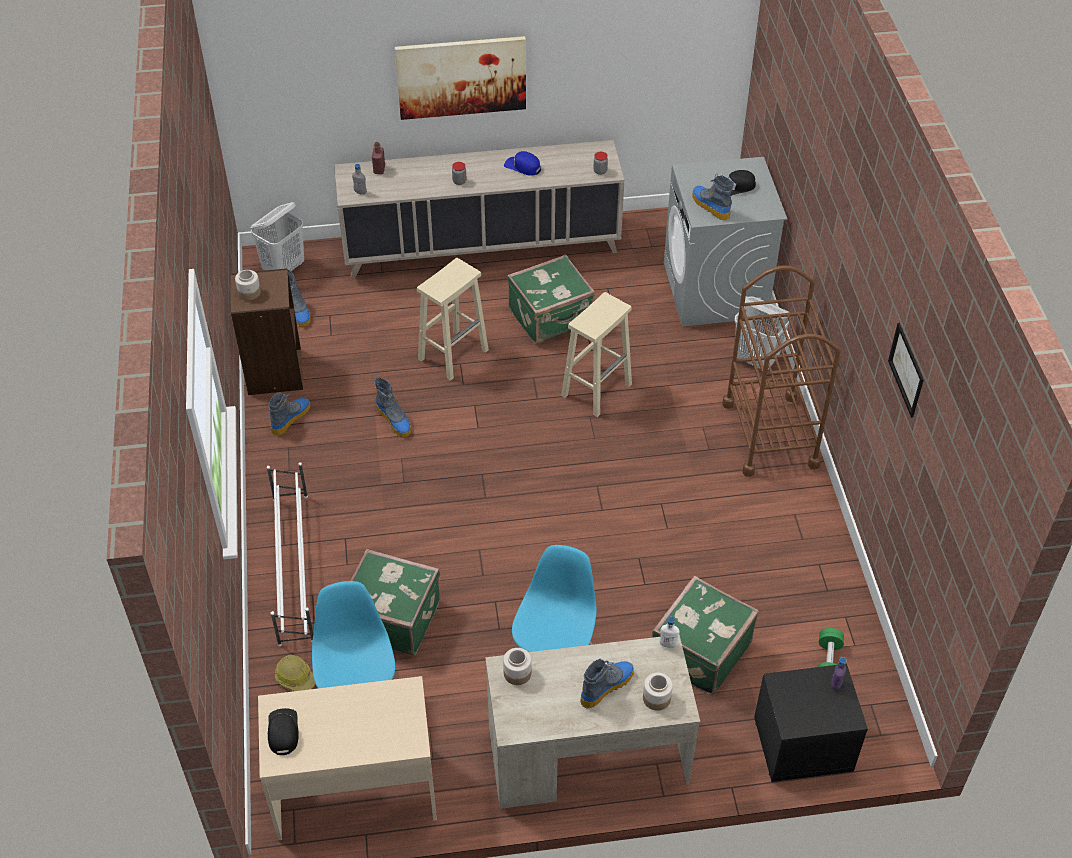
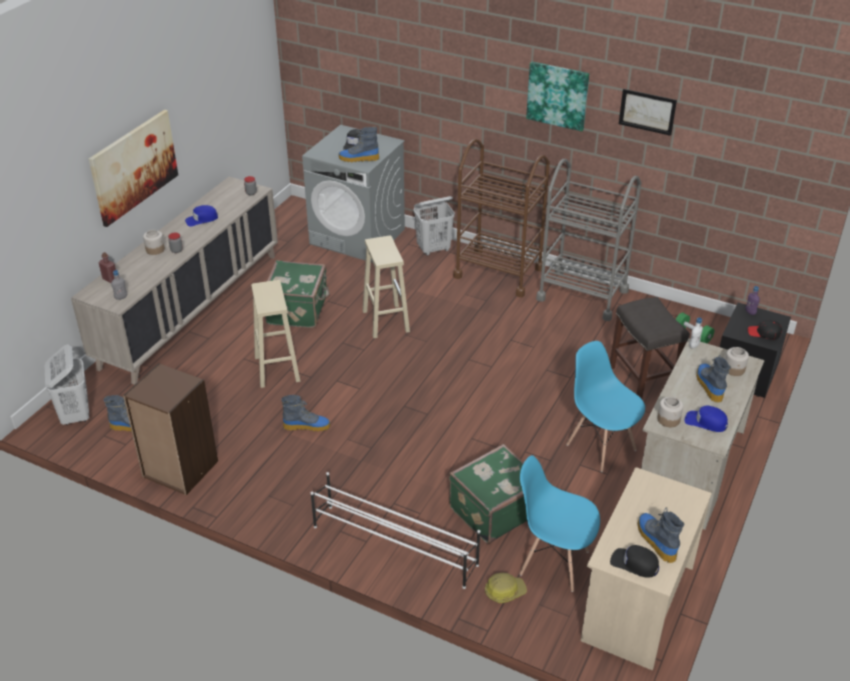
camera: 55 degrees left, 10 degrees down
(249, 293) = (159, 393): jar -> jar (155, 249)
(290, 418) = (240, 481): boot -> boot (655, 540)
(539, 707) = (705, 422): none -> blue cap
(698, 651) = (643, 380): green suitcase -> grey stool
(803, 526) = (582, 295): none -> grey cart
(806, 713) = (764, 333): none -> black cap
(866, 279) = (557, 95): none -> picture

